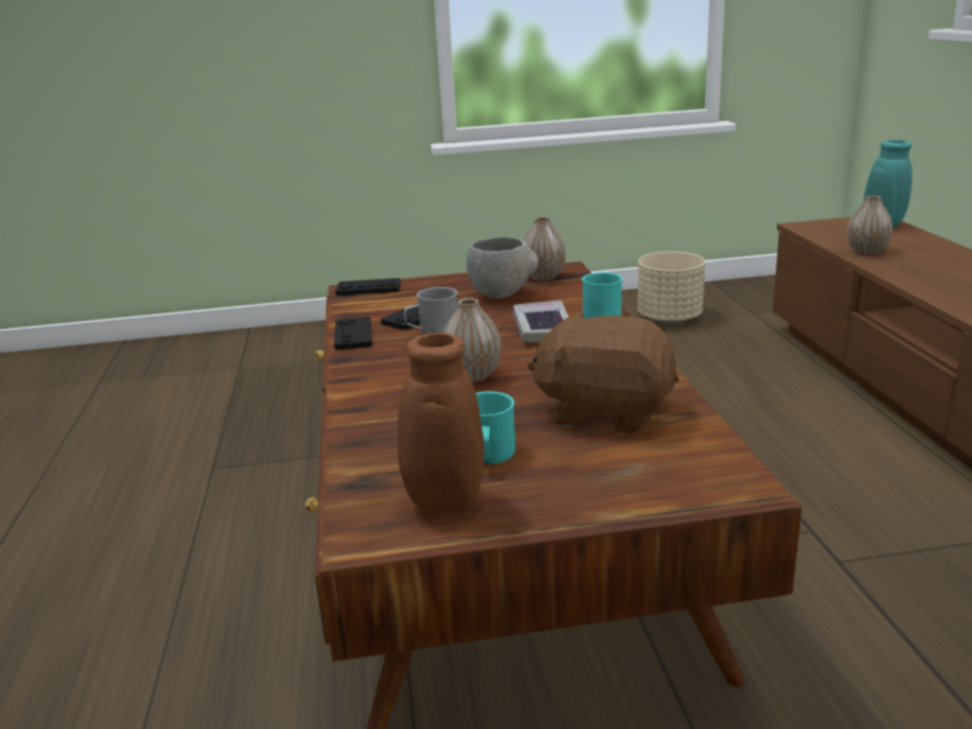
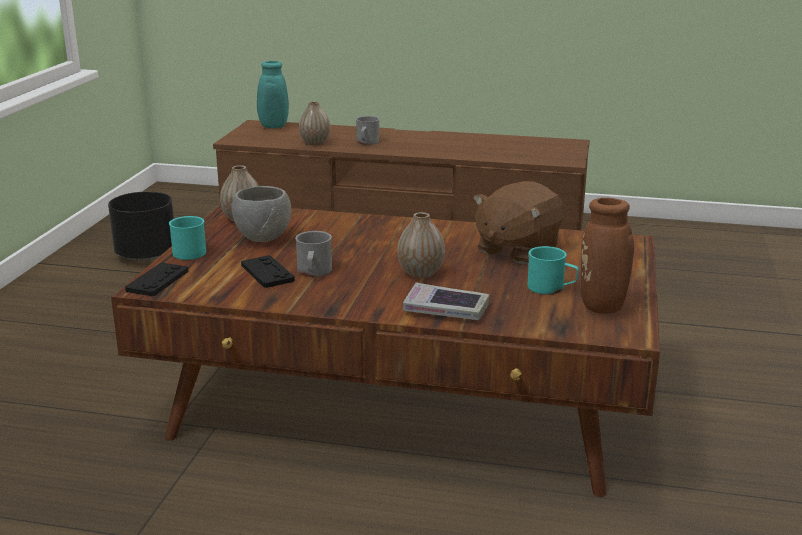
camera: 70 degrees left, 0 degrees up
(353, 335) = (277, 300): black game controller -> none
(542, 329) = (359, 240): book -> book (446, 309)
(605, 313) = (353, 218): turquoise mug -> turquoise mug (187, 252)
(670, 318) = (146, 255): beige planter -> black planter
(922, 269) = (366, 142): none -> grey mug

